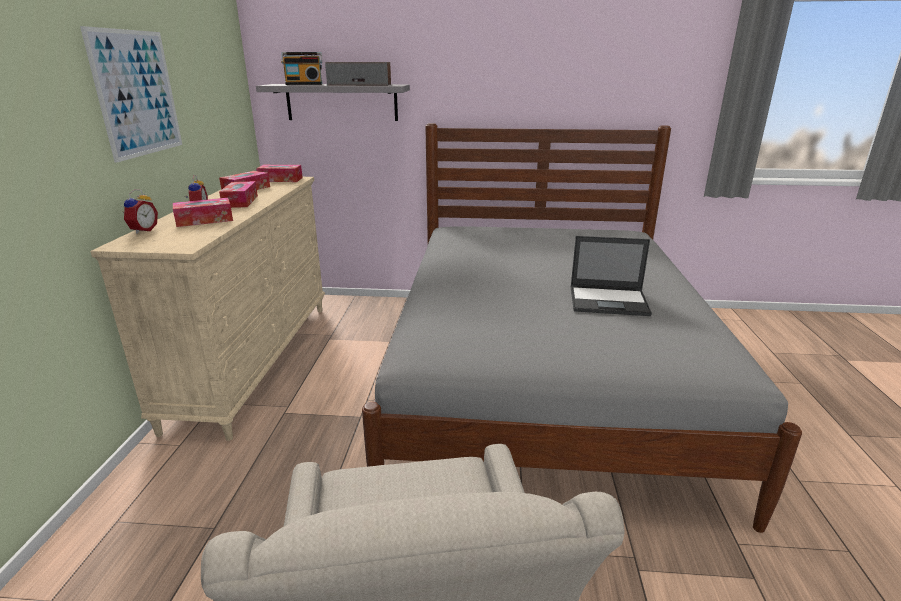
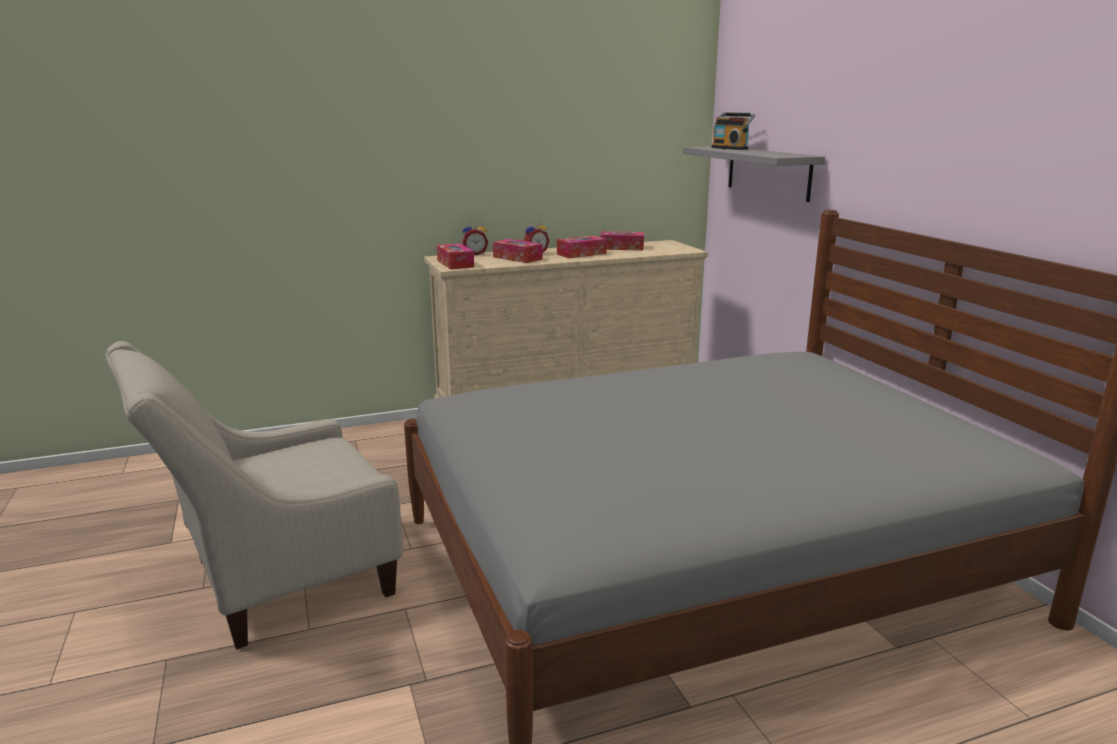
camera: 65 degrees right, 5 degrees down
(137, 93) = (519, 147): picture -> none
(280, 179) = (674, 247): tissue box -> tissue box (455, 263)
(360, 85) = (761, 153): speaker -> none
(609, 301) = (660, 456): laptop -> none

